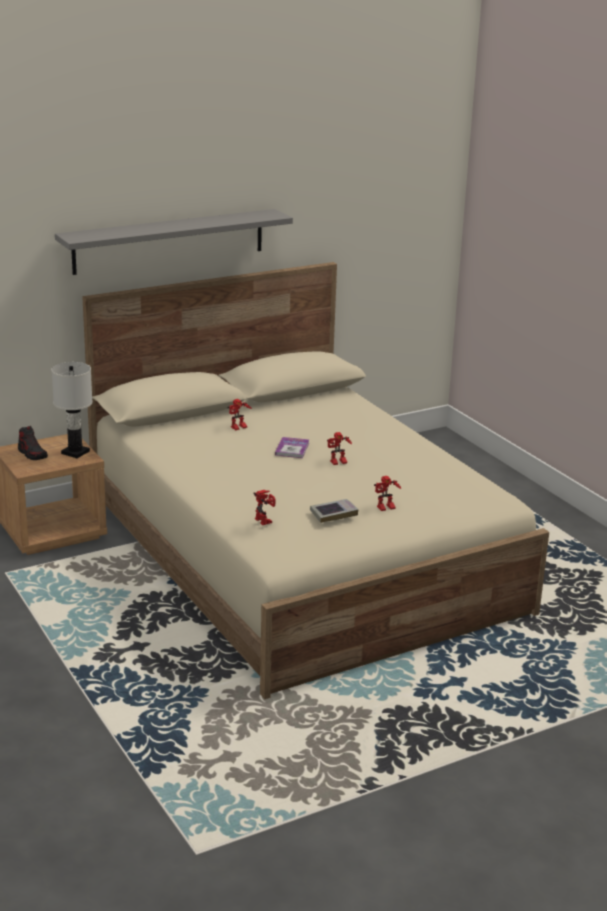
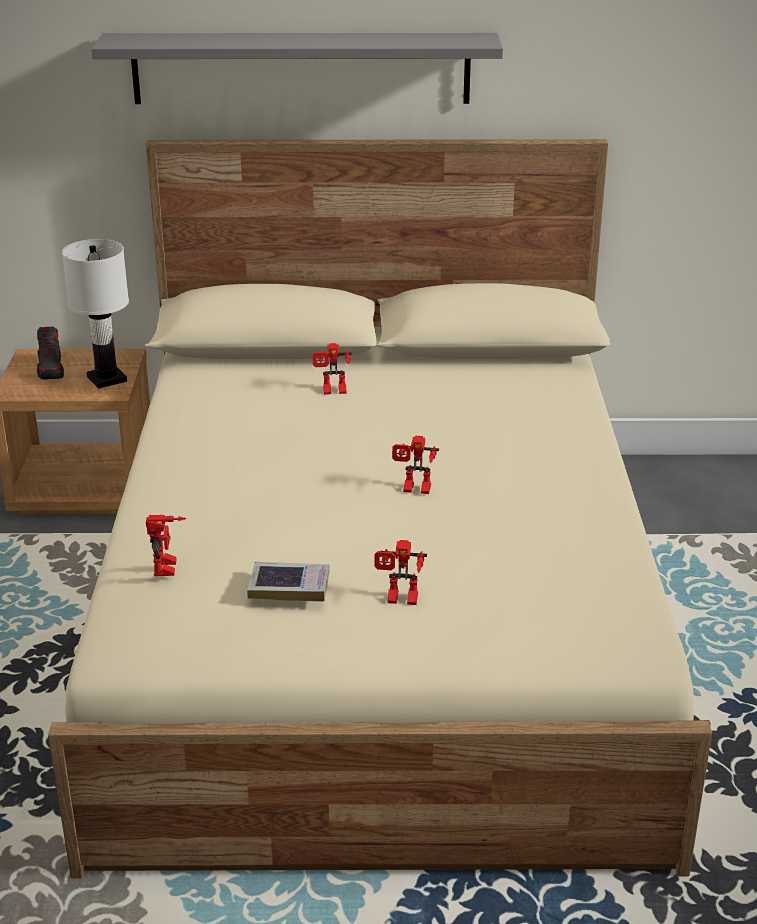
camera: 30 degrees right, 5 degrees up
(292, 449) = (368, 446): book -> none

